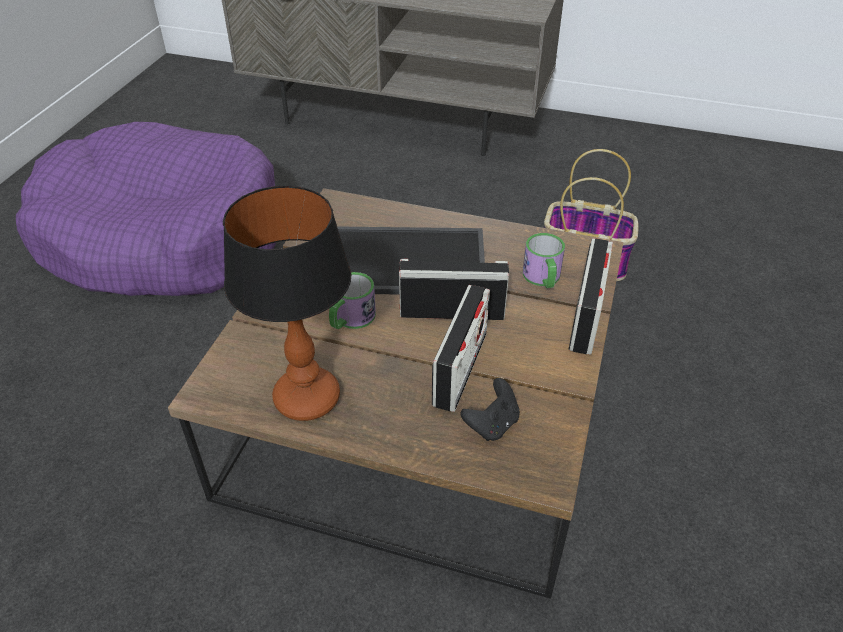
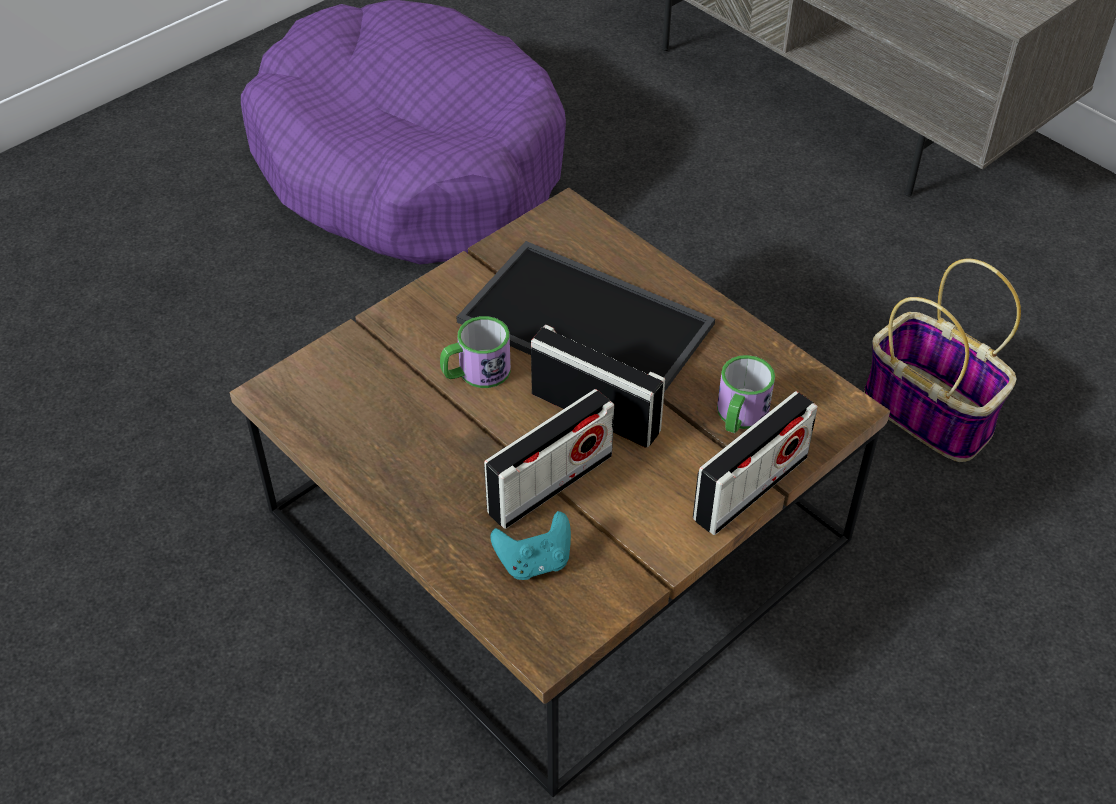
camera: 30 degrees right, 5 degrees up
(306, 399) = (365, 444): table lamp -> none
(492, 424) = (534, 562): black game controller -> turquoise game controller

